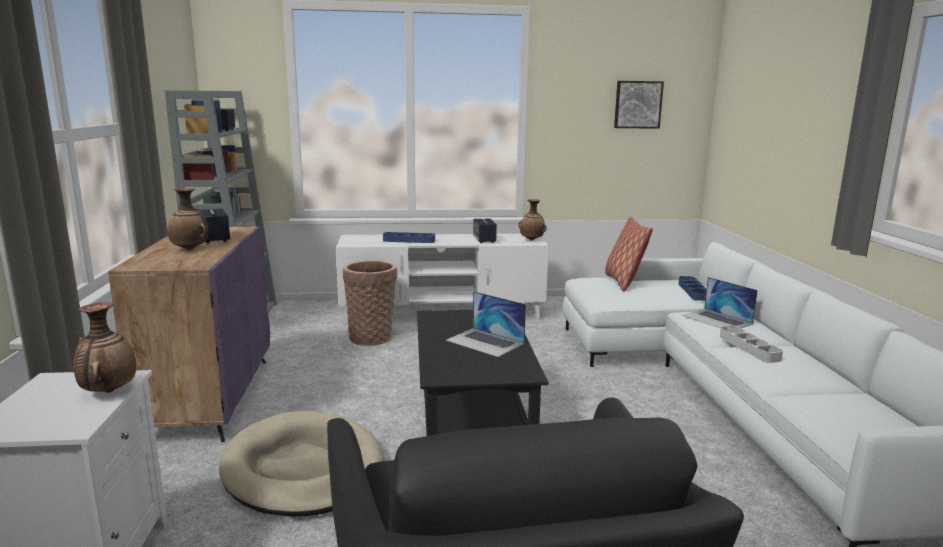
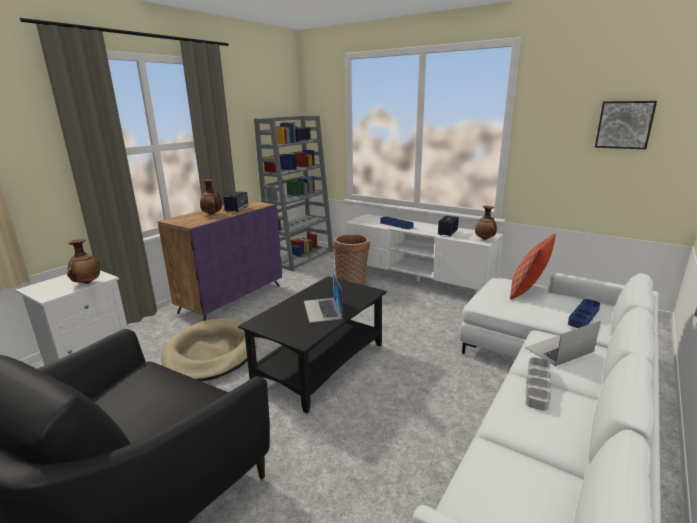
camera: 40 degrees right, 5 degrees up
(717, 319) = (559, 349): laptop -> laptop turned 60 degrees clockwise

